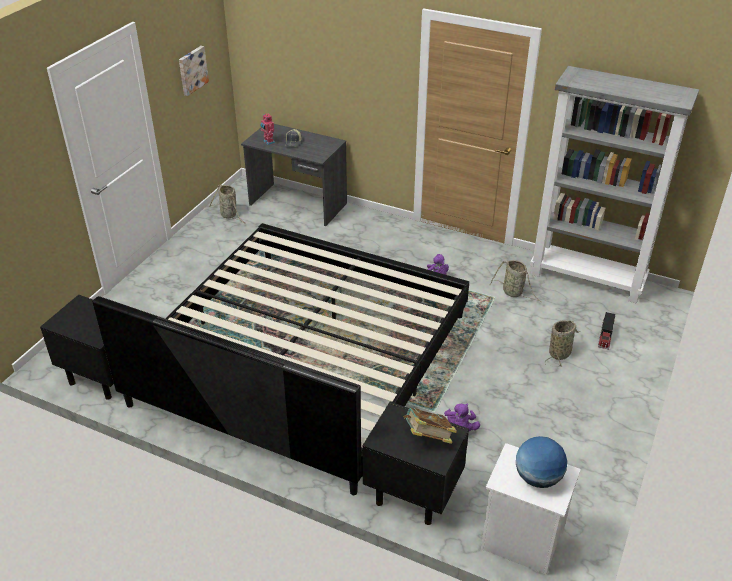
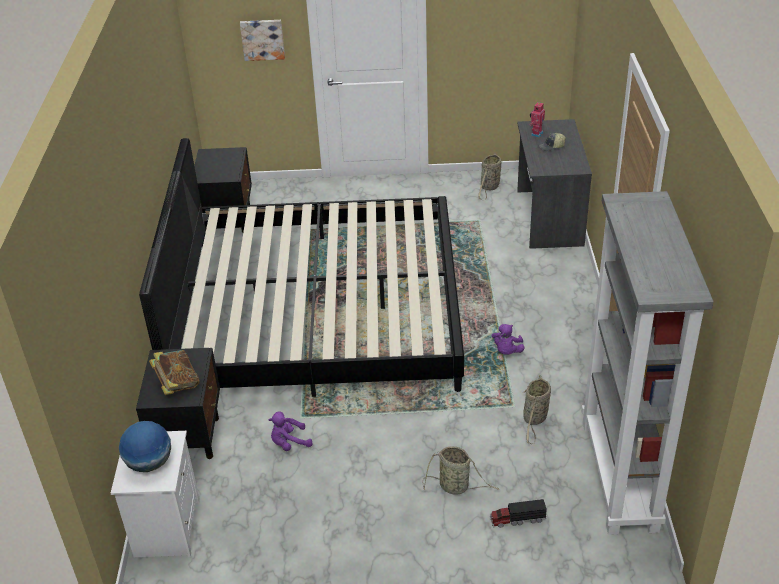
camera: 65 degrees right, 0 degrees up
(192, 70) = (503, 25): picture -> picture (262, 39)

